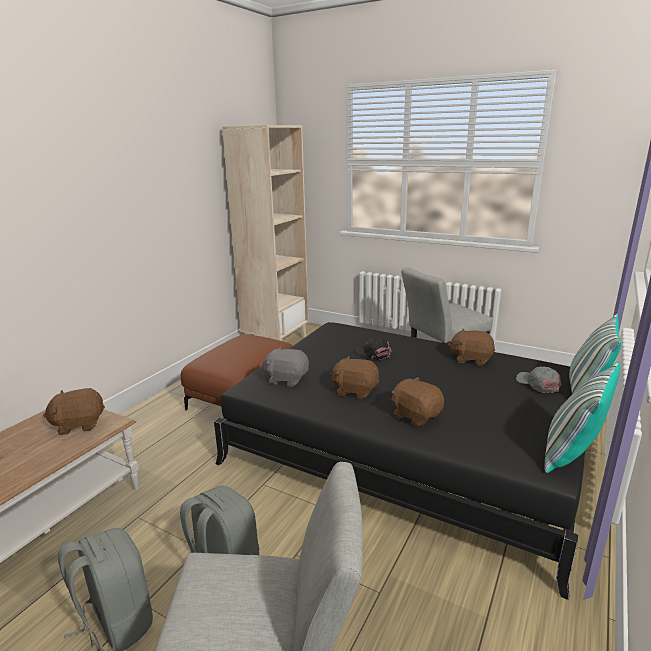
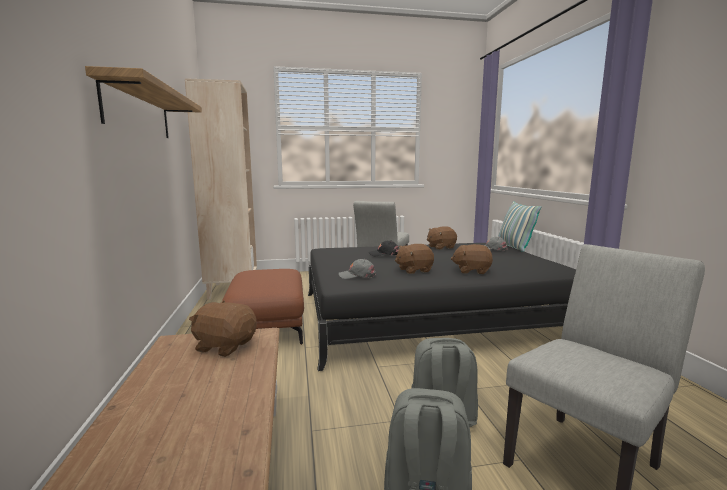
camera: 40 degrees left, 10 degrees down
(79, 424) = (225, 346): brown plush toy -> brown plush toy turned 75 degrees clockwise
(124, 190) = (139, 111): none -> shelf
(287, 379) = (357, 275): grey plush toy -> grey cap
(571, 454) = (563, 264): pillow -> none

